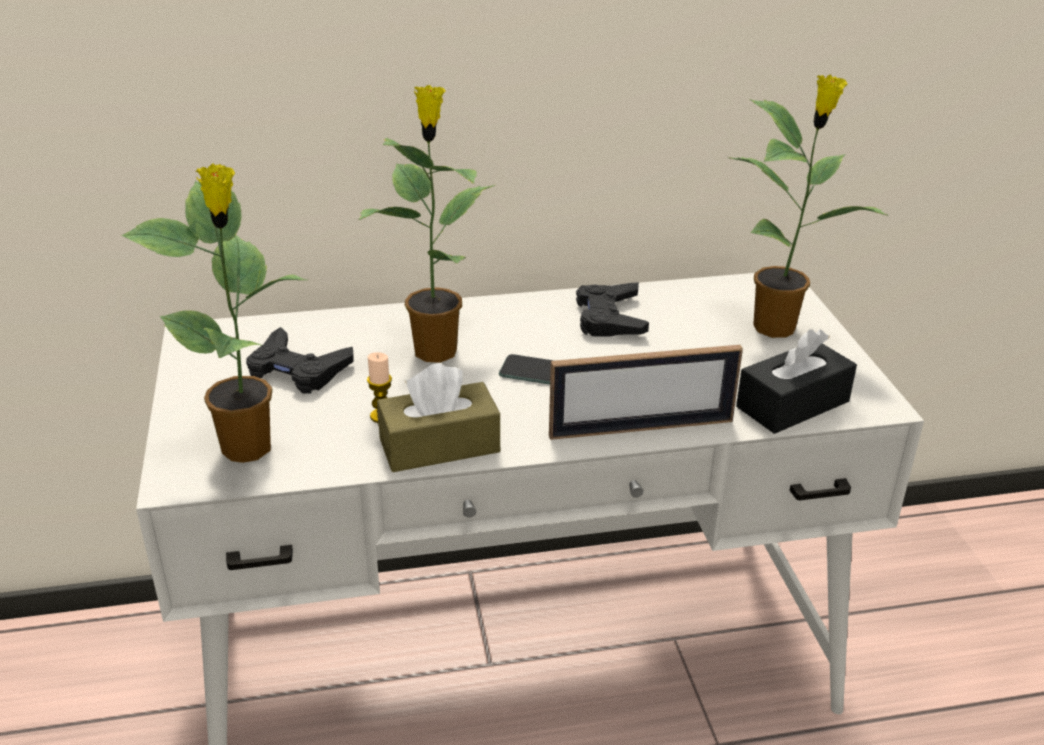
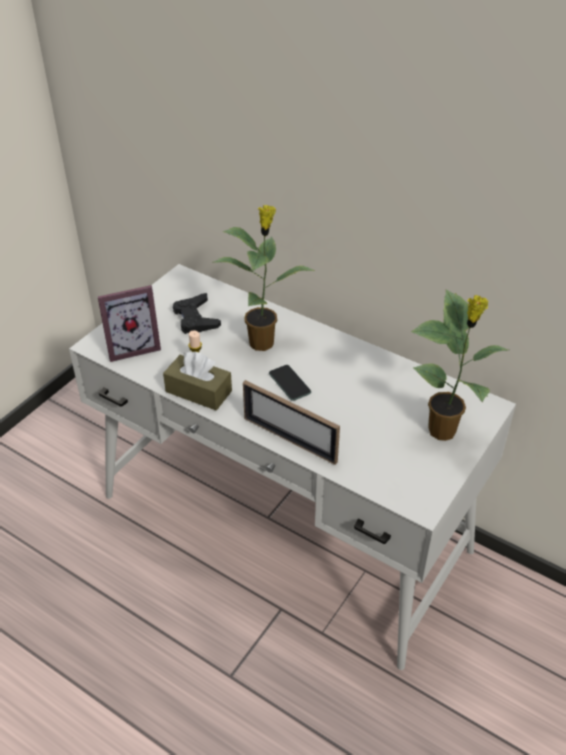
camera: 45 degrees right, 10 degrees up
(249, 449) = (132, 346): potted plant -> picture frame
(610, 317) = (365, 373): black game controller -> none
(792, 404) = (378, 476): black tissue box -> none

